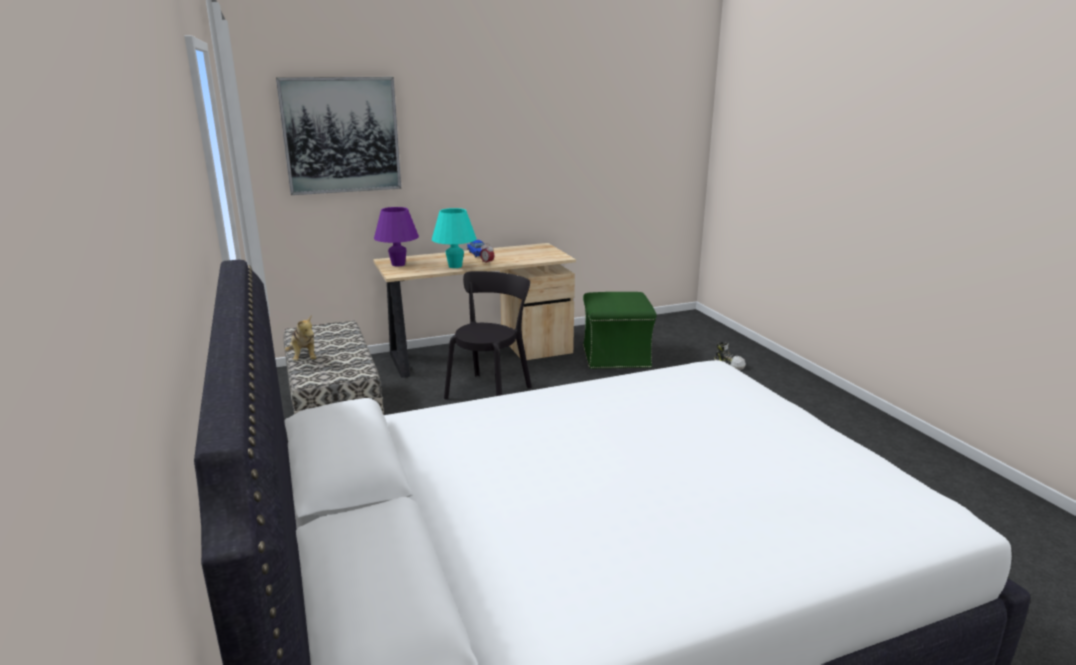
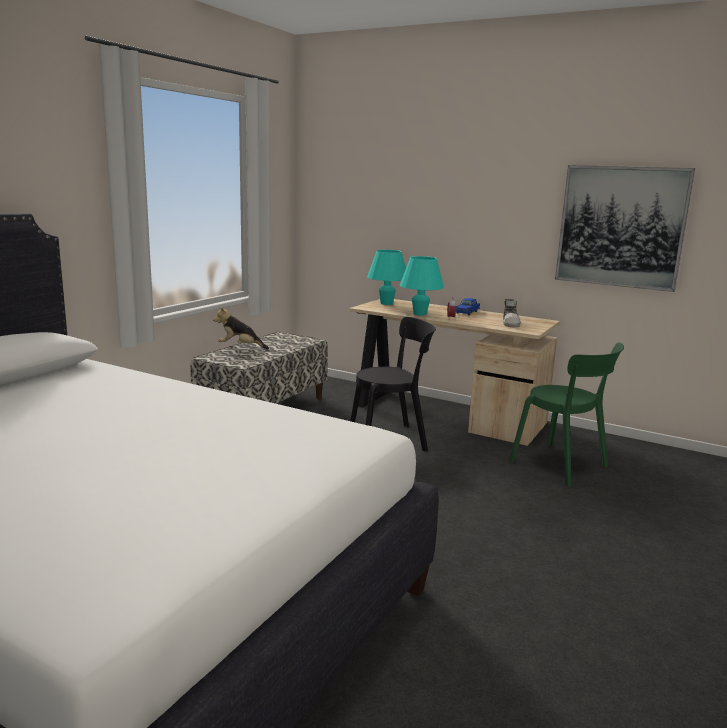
camera: 50 degrees right, 5 degrees down
(304, 358) = (240, 347): plush toy -> plush toy turned 75 degrees clockwise
(341, 135) = (373, 182): picture -> picture (621, 227)
(398, 264) = (386, 303): purple table lamp -> turquoise table lamp
(616, 357) = (562, 466): green ottoman -> green chair
(729, 364) = (686, 529): shoe -> shoe (511, 323)

